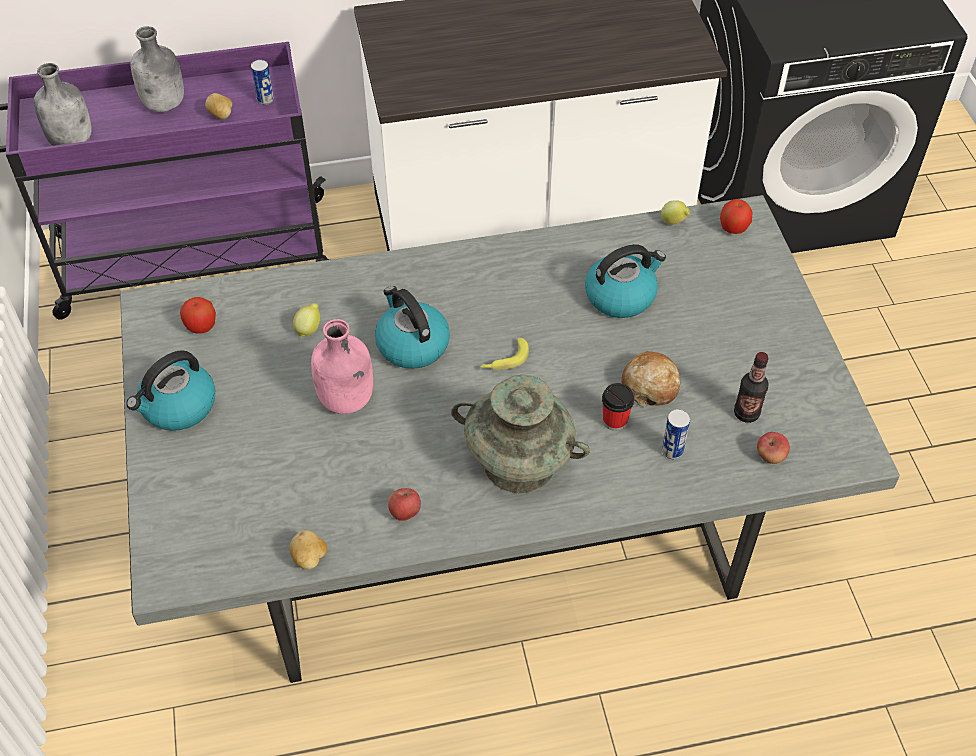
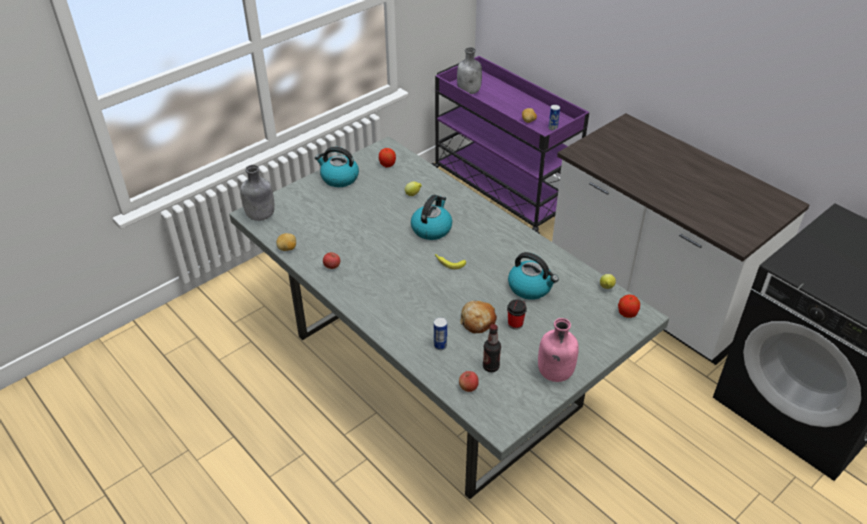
camera: 60 degrees right, 10 degrees down
(165, 104) = (517, 103): grey bottle -> grey bottle (261, 216)
(346, 400) = (381, 223): pink bottle -> pink bottle (554, 373)
(518, 464) = (388, 292): turquoise vase -> none
(615, 421) = (442, 316): cup -> cup (515, 324)

